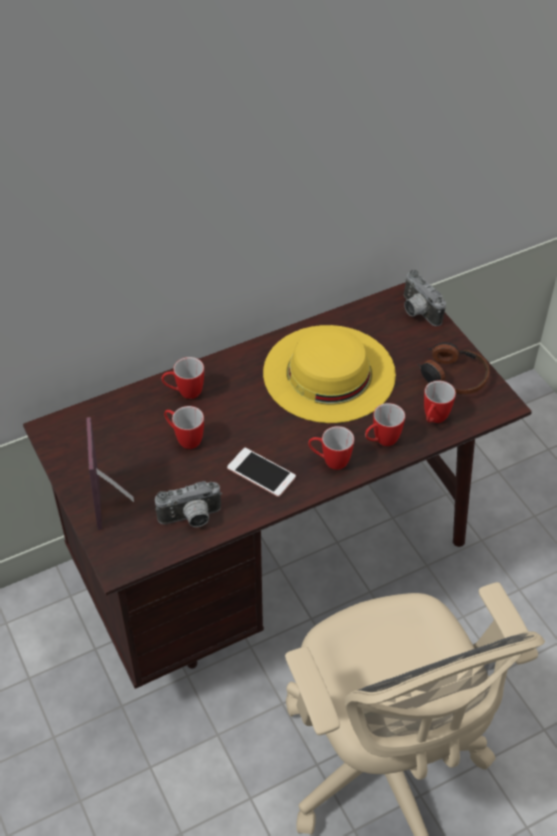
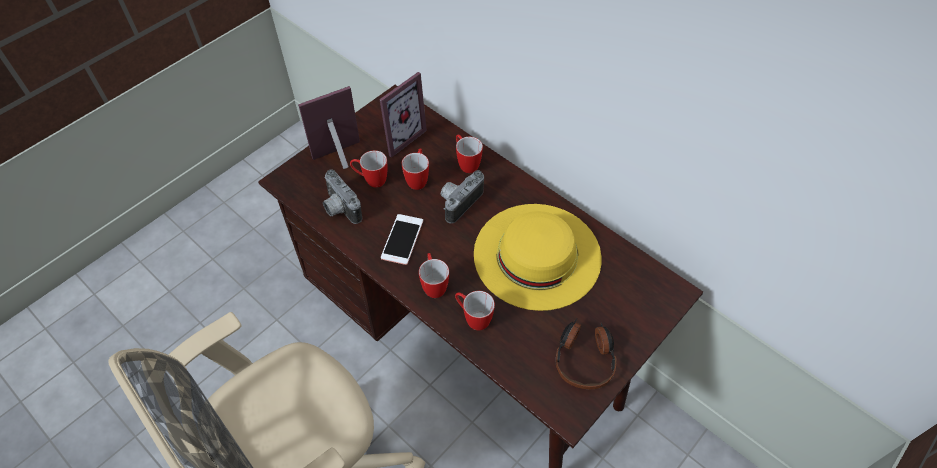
camera: 70 degrees right, 5 degrees up
(111, 440) = (399, 136): none -> picture frame
(417, 311) = (656, 305): camera -> camera (459, 202)
(433, 420) = (518, 355): mug -> mug (371, 180)

